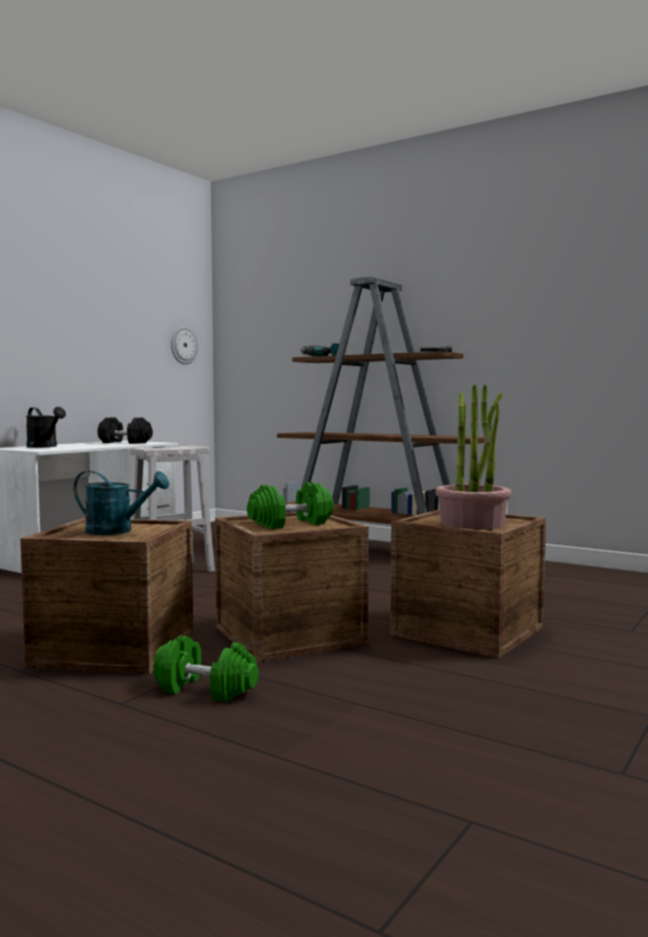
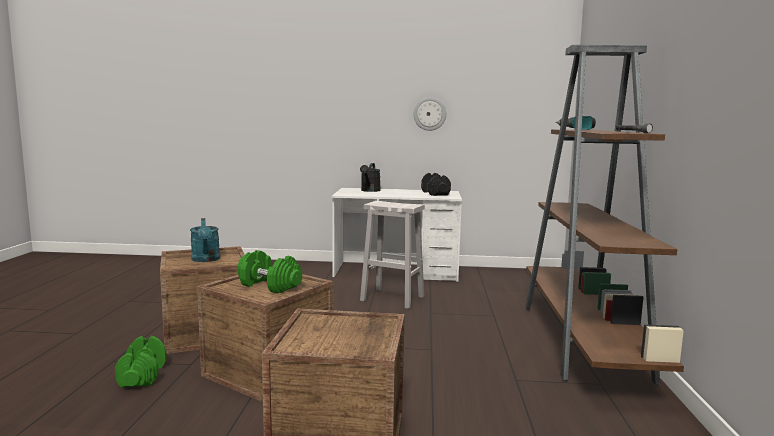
camera: 60 degrees right, 5 degrees up
(183, 345) = (534, 112): wall clock -> wall clock (429, 114)
(472, 524) = (328, 337): potted plant -> none

